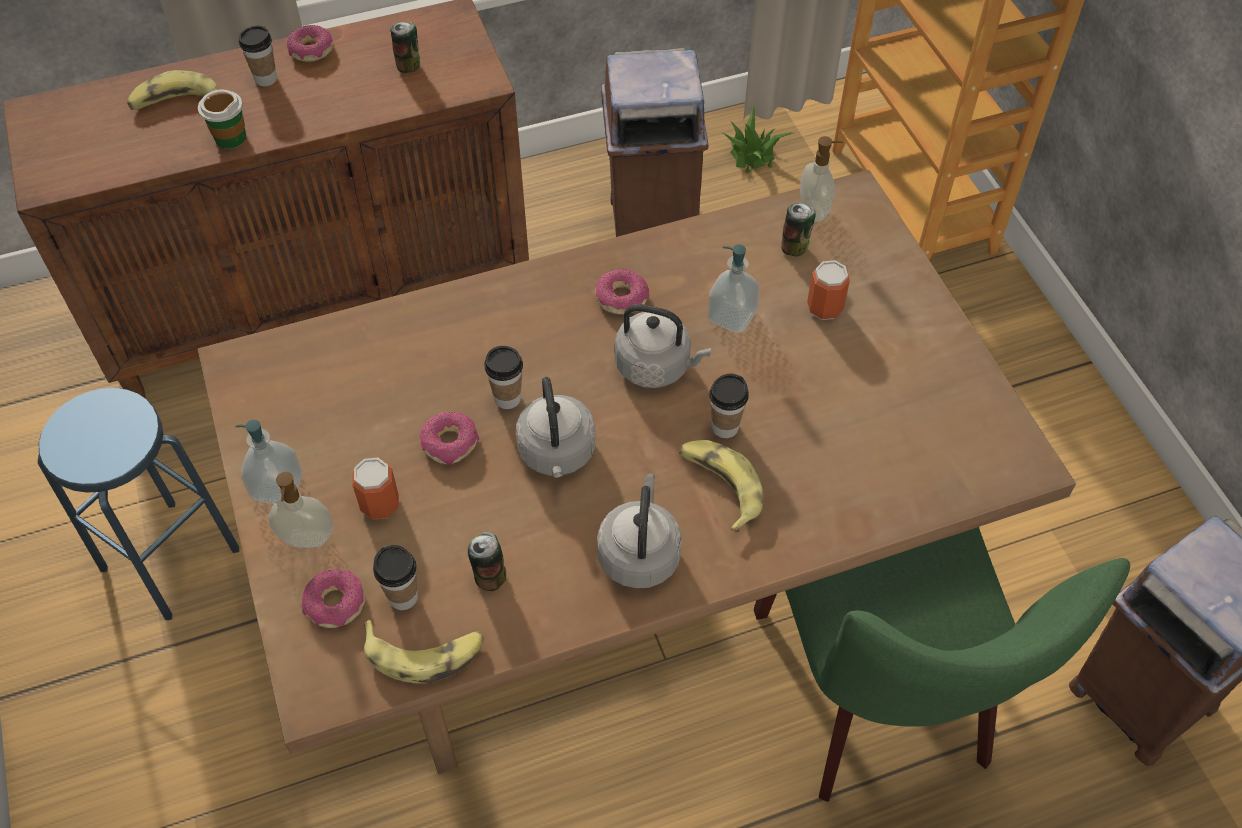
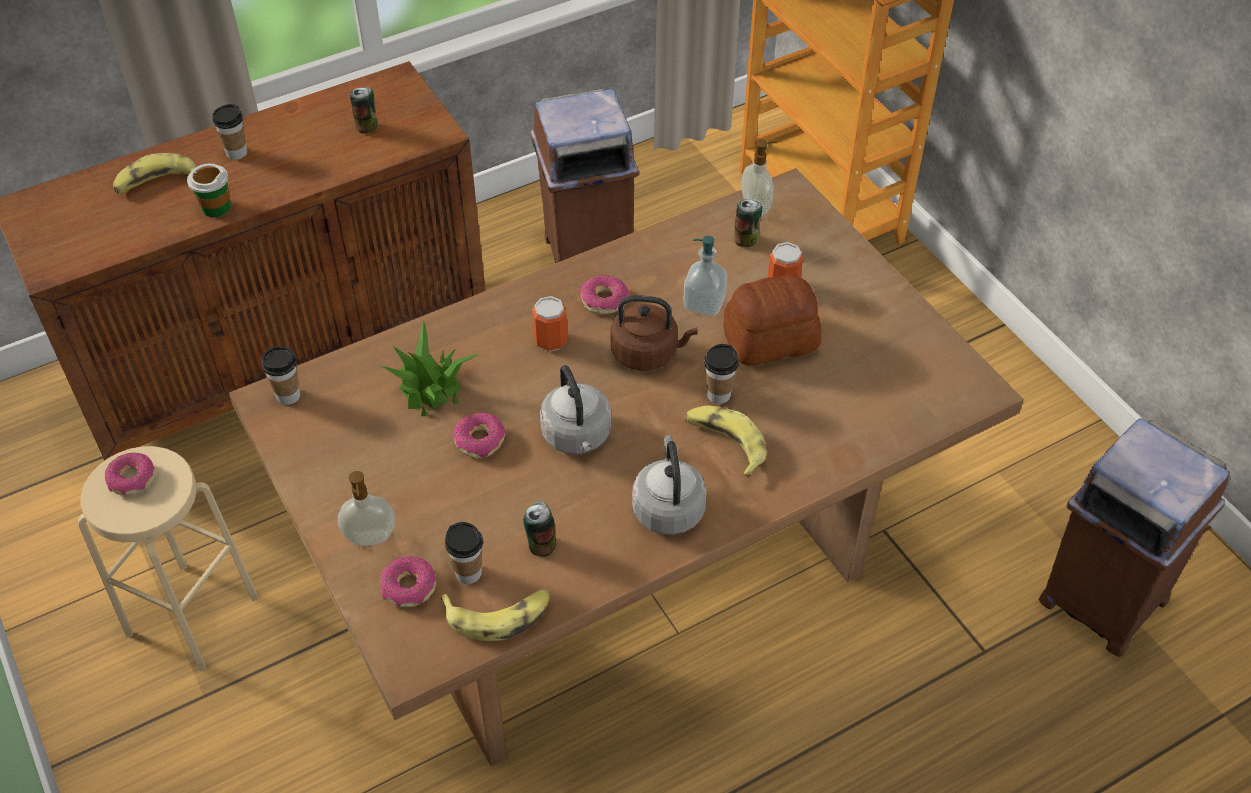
camera: 10 degrees left, 5 degrees down
(170, 559) = (192, 615): blue stool -> beige stool
(277, 487) = (332, 499): soap dispenser -> none
(311, 50) = (273, 124): donut -> donut (132, 479)
(380, 504) = (429, 500): can -> can (550, 340)
(507, 398) = (522, 397): cup -> cup (288, 396)
(657, 366) = (648, 353): grey kettle -> brown kettle
(751, 154) = (667, 183): potted plant -> potted plant (429, 387)
(795, 369) = (769, 339): none -> bread
(879, 700) = (876, 638): green chair -> none

